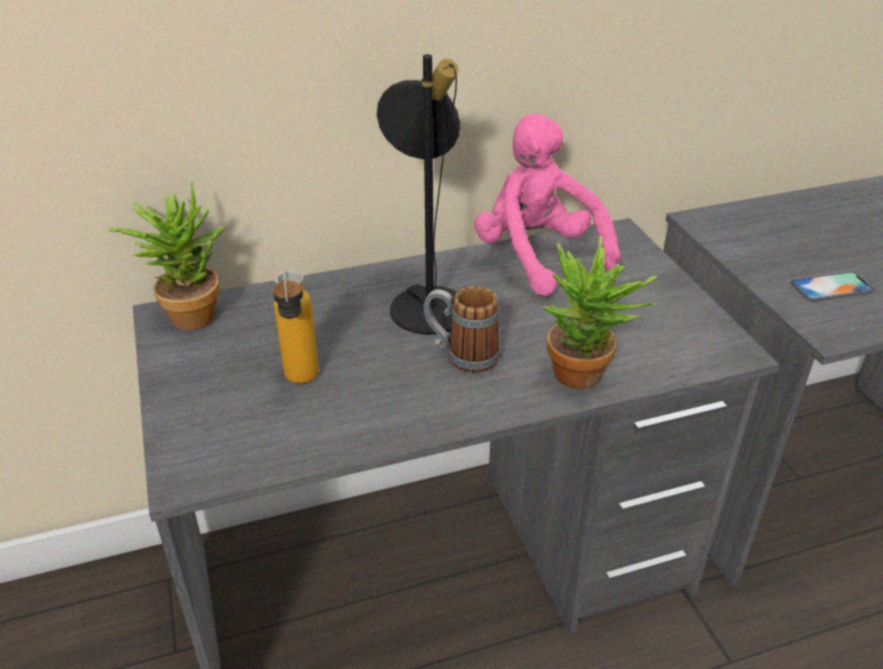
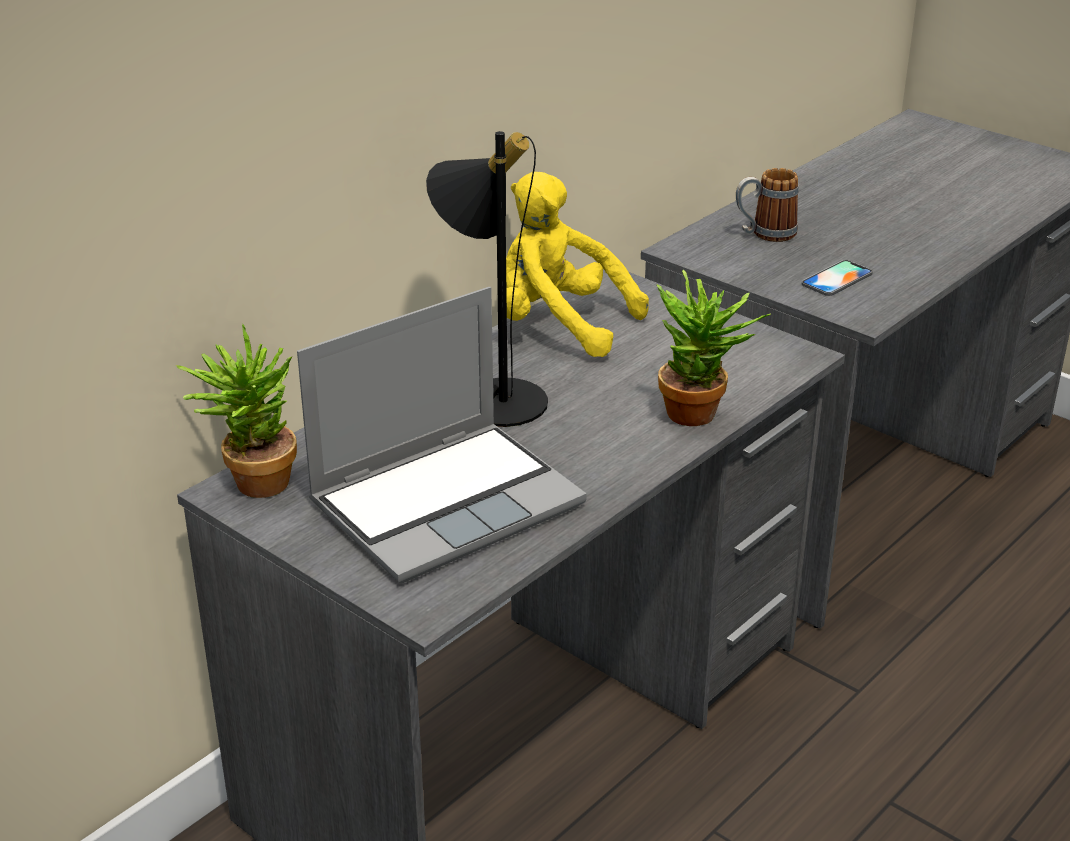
camera: 30 degrees left, 5 degrees down
(301, 383) = (448, 502): bottle -> laptop
(461, 355) = (574, 431): mug -> mug (764, 234)
(538, 257) = (559, 325): pink plush toy -> yellow plush toy

